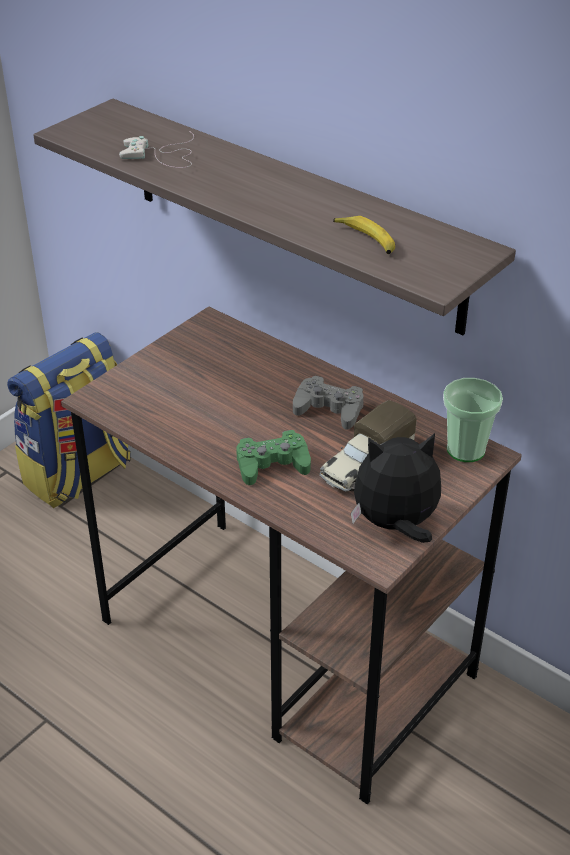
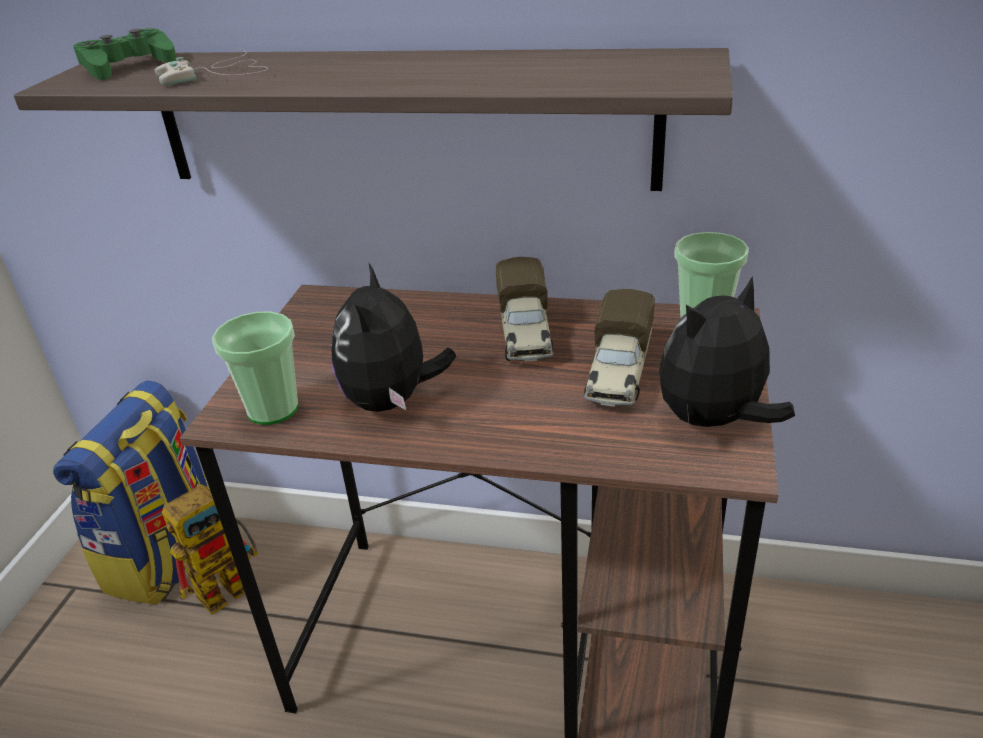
camera: 25 degrees left, 5 degrees down
(112, 514) = (231, 583): none -> toy robot
(126, 402) = (272, 409): none -> cup
(202, 426) = (392, 401): none -> plush toy
(272, 464) = (513, 411): green game controller -> green game controller (128, 66)
(329, 409) = (525, 334): grey game controller -> toy truck
(366, 240) = (561, 75): banana -> none

